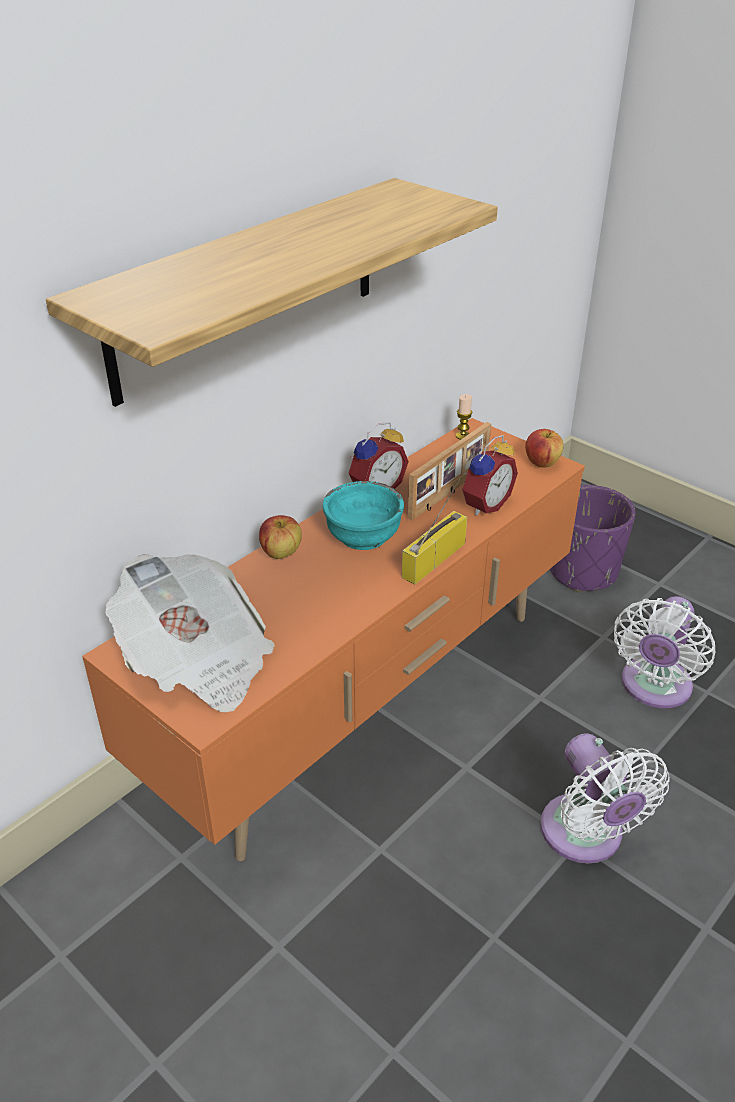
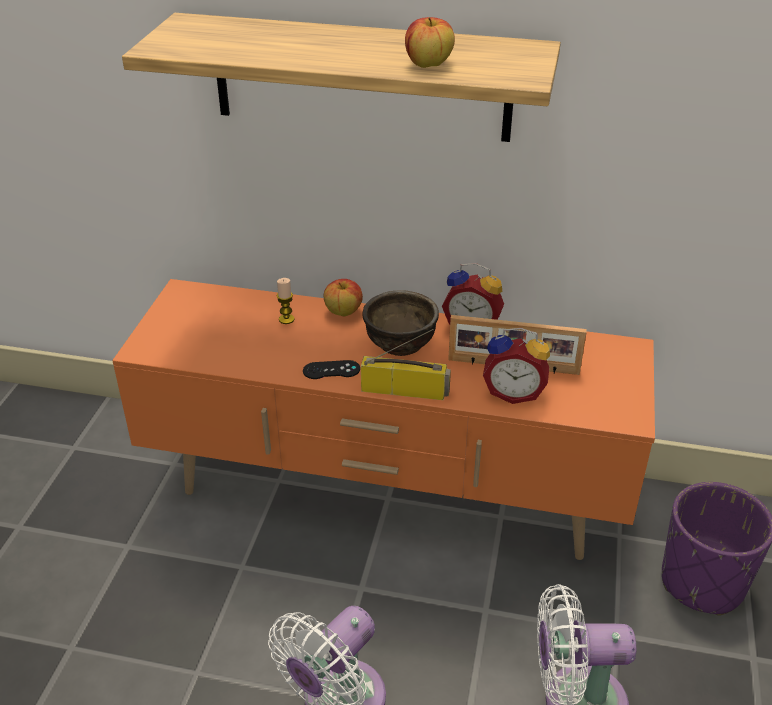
camera: 60 degrees right, 0 degrees up
(197, 661) = (195, 324): newspaper -> none
(364, 537) = (401, 343): turquoise bowl -> brown bowl
(367, 591) = (331, 370): none -> black game controller
(462, 436) = (613, 344): candle -> candle (286, 319)
(542, 463) = (625, 407): apple -> apple (428, 64)

